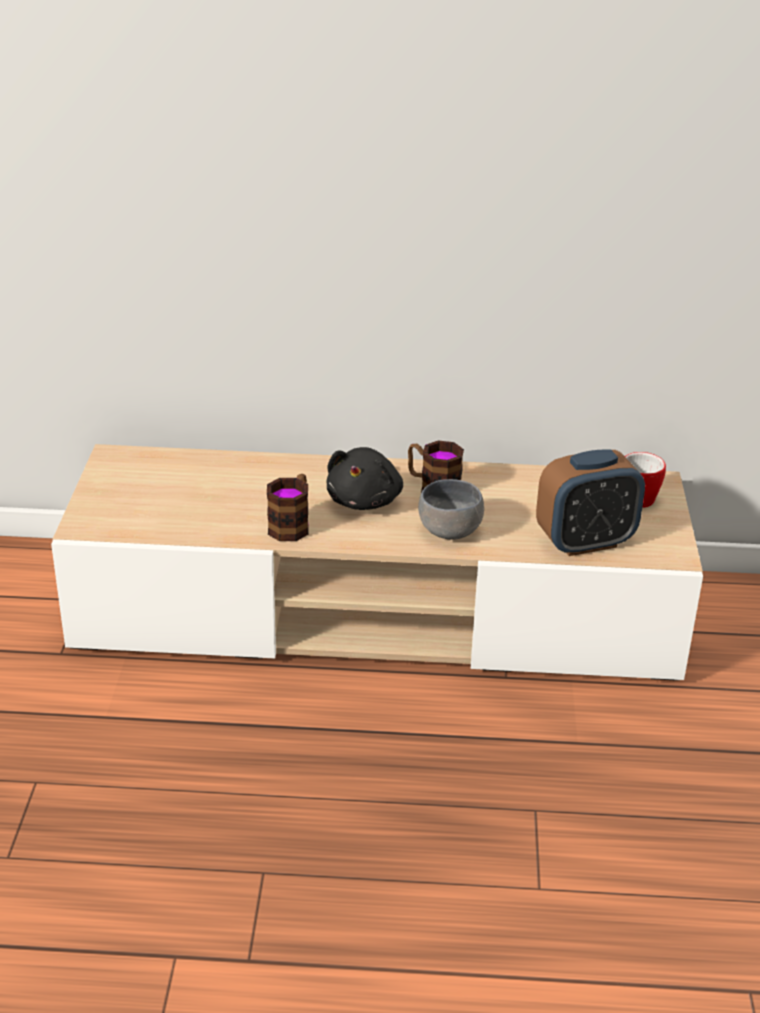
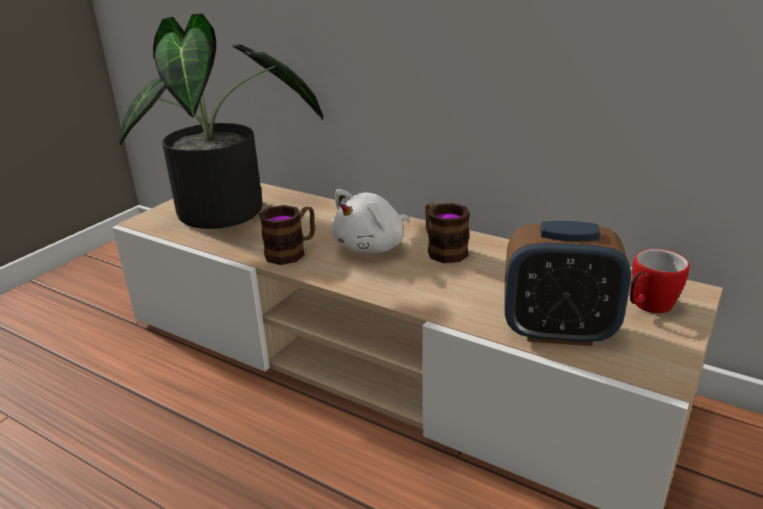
camera: 30 degrees right, 5 degrees down
(171, 494) = (231, 213): none -> potted plant
(365, 500) = (372, 247): black plush toy -> white plush toy
(447, 531) = (420, 287): grey bowl -> none

